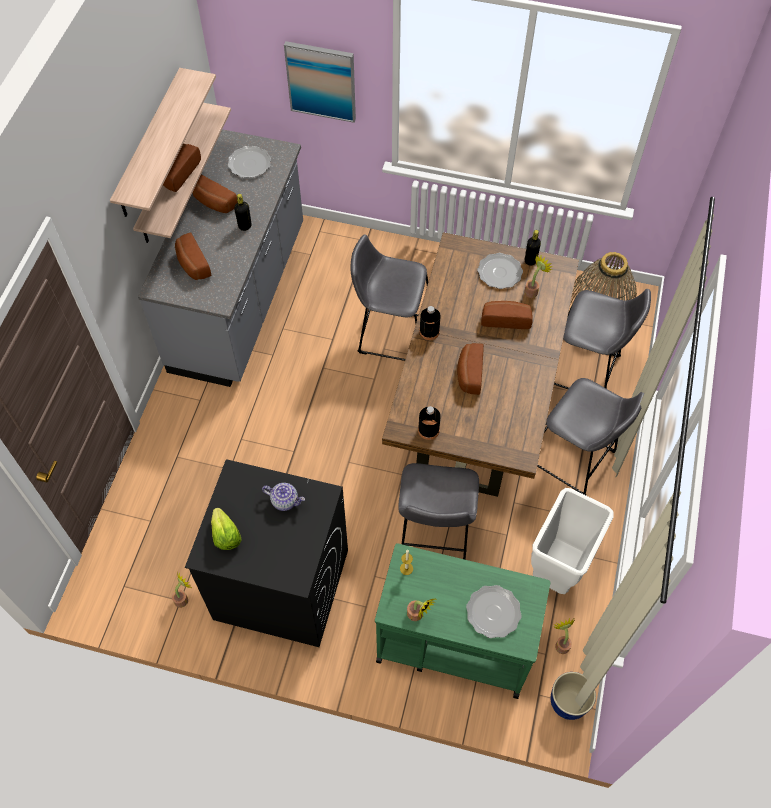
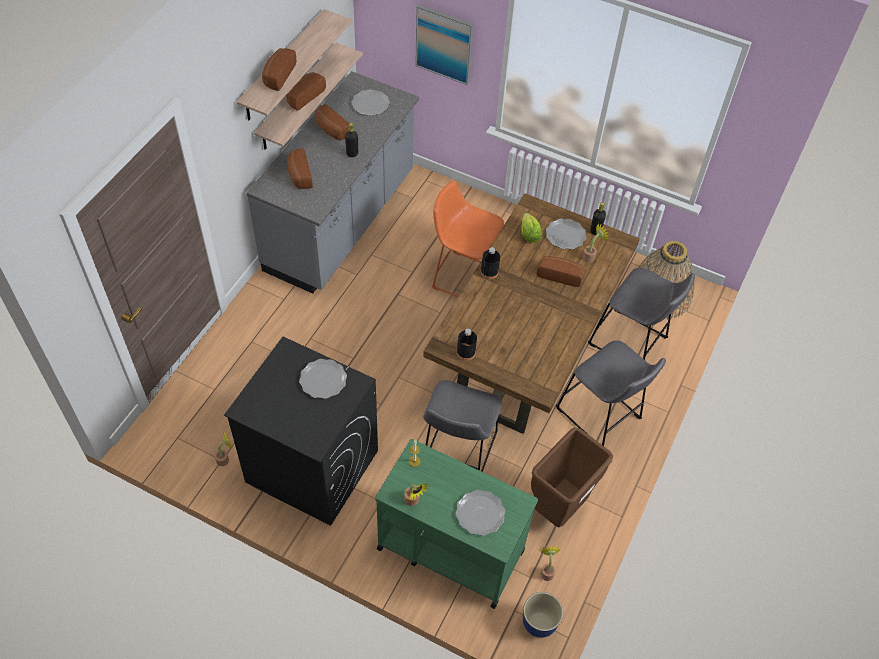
camera: 10 degrees right, 5 degrees down
(225, 535) = (265, 397): lettuce -> lettuce (529, 234)
(285, 500) = (323, 380): teapot -> plate
(391, 334) = (465, 278): grey stool -> orange stool
(468, 374) = (514, 313): bread -> bread (277, 76)
(556, 570) = (559, 508): white trash can -> brown trash can

